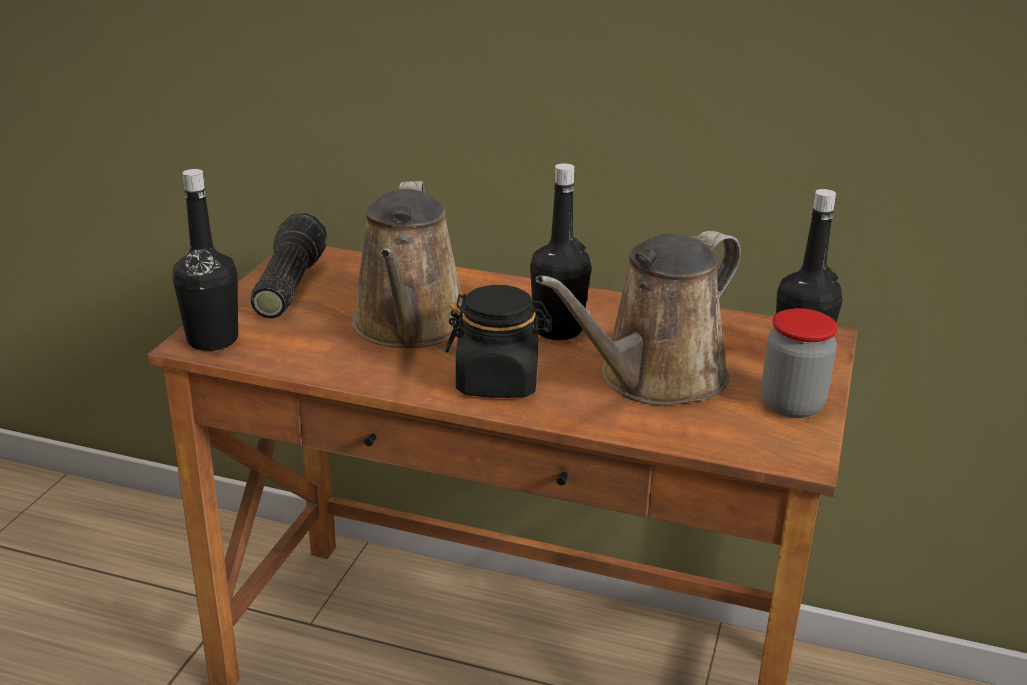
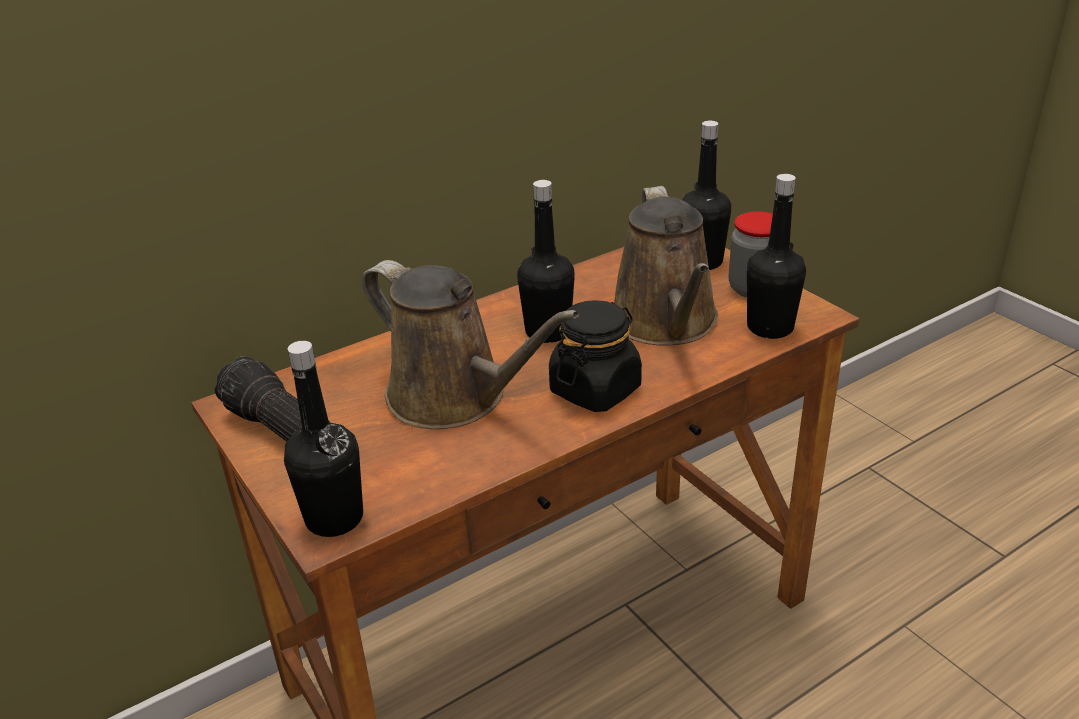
camera: 50 degrees left, 5 degrees up
(730, 437) = (770, 328): none -> black bottle

